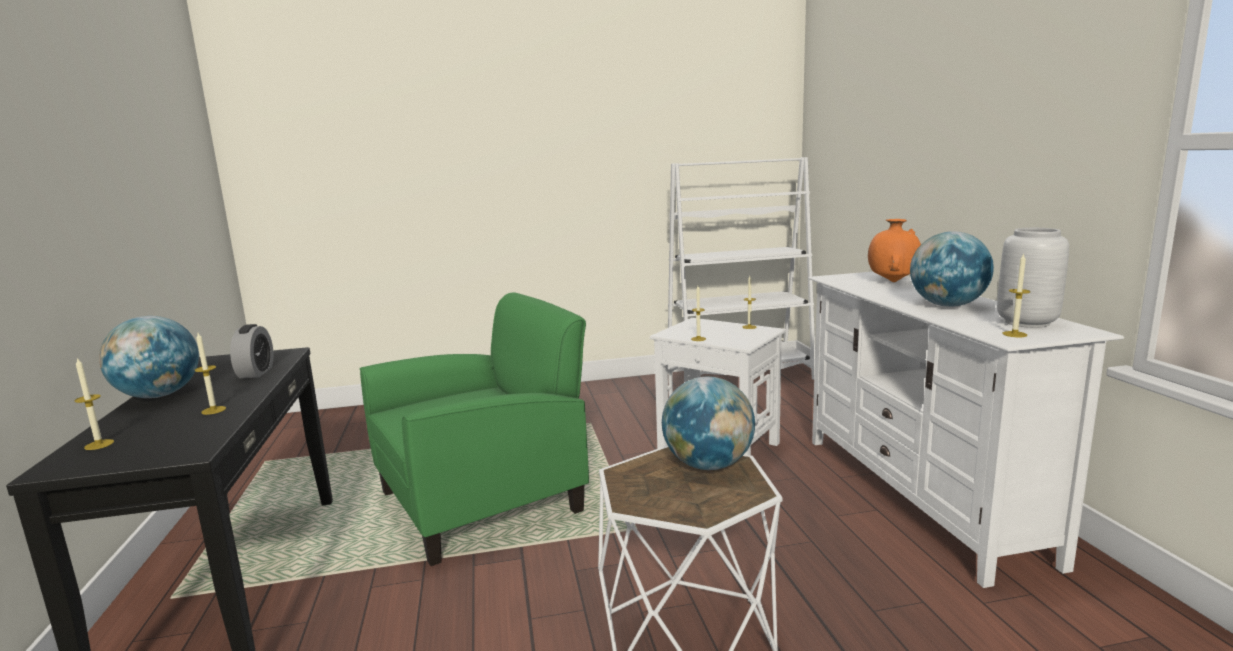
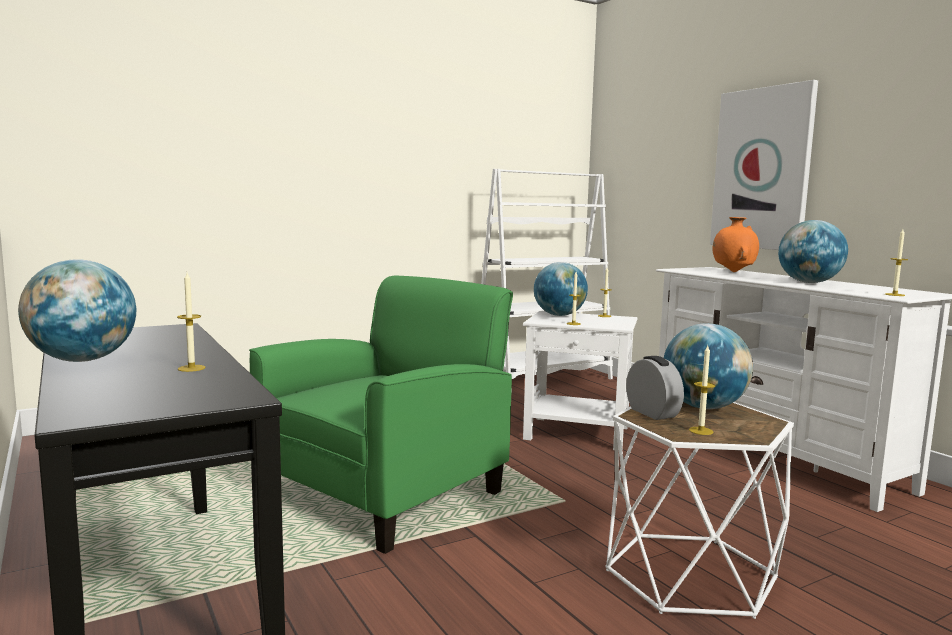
camera: 20 degrees left, 5 degrees down
(99, 444) = (96, 398): candle -> candle (701, 431)
(256, 372) = (176, 341): alarm clock -> alarm clock (652, 413)
(701, 325) = (559, 315): none -> globe
(946, 156) = (762, 169): none -> picture
(1027, 322) = (887, 290): grey vase -> none

